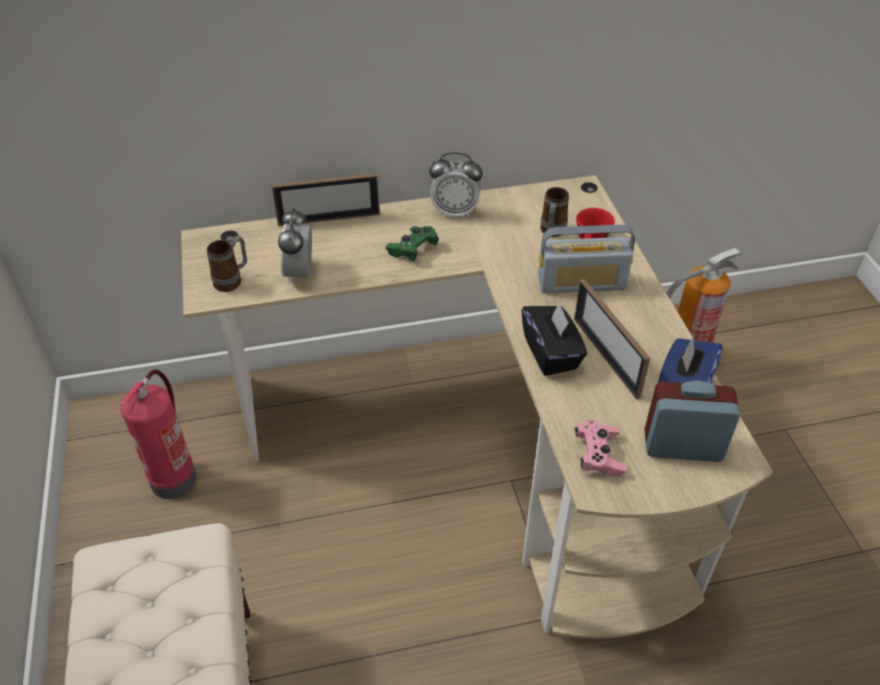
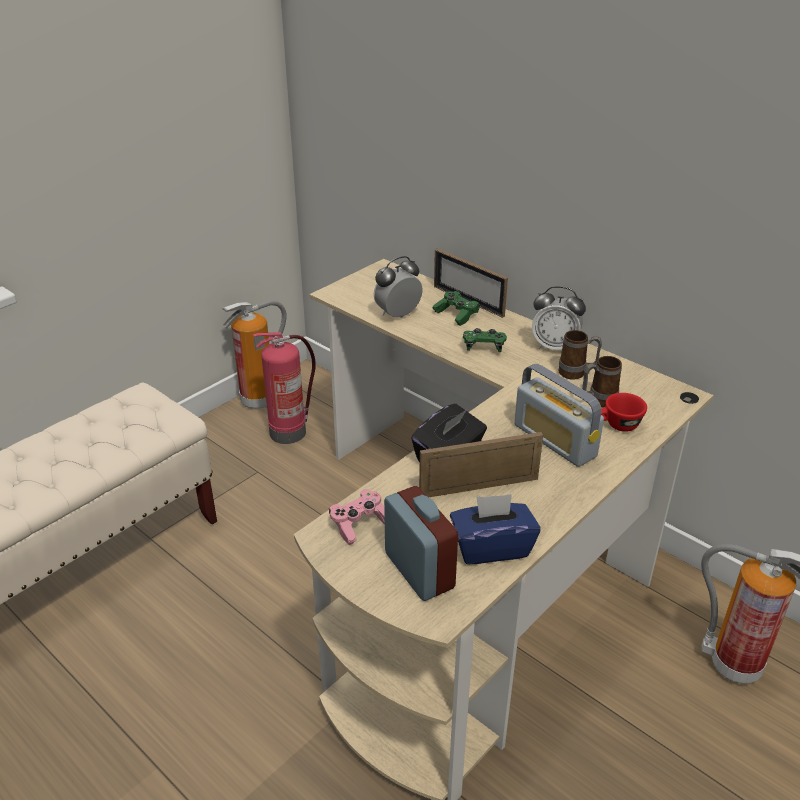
camera: 55 degrees right, 10 degrees down
(93, 477) = (260, 400): none -> fire extinguisher
(232, 280) = (359, 295): mug -> mug (577, 373)
(343, 238) = (456, 314): none -> green game controller
(455, 211) = (554, 346): alarm clock -> alarm clock turned 45 degrees counterclockwise
(605, 357) = (479, 487): picture frame -> picture frame turned 45 degrees clockwise

